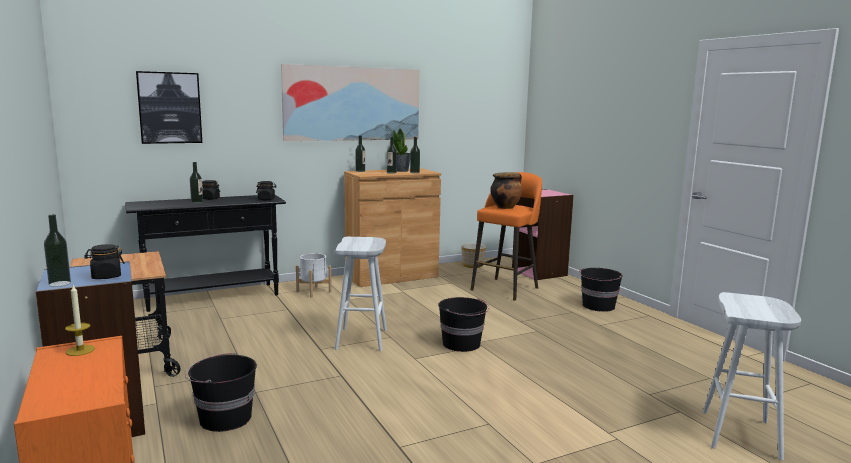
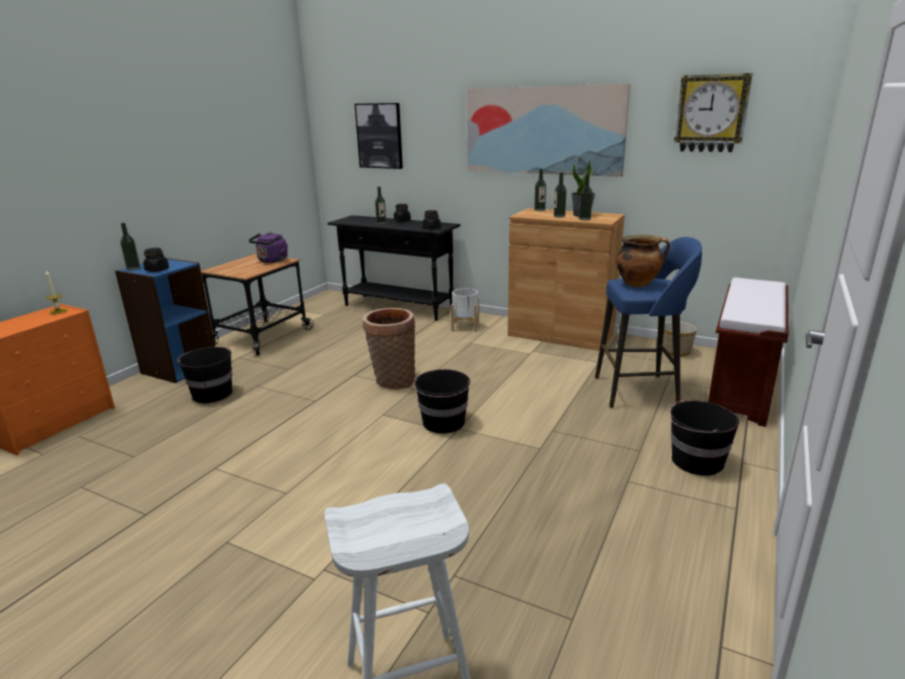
camera: 55 degrees right, 10 degrees up
(130, 258) = (272, 261): none -> purple kettle
(362, 340) = (392, 381): white stool -> basket
(469, 93) = (711, 113): none -> wall clock
(506, 288) = (638, 391): orange stool -> blue stool
(540, 272) = (740, 390): pink bookcase -> brown bench

